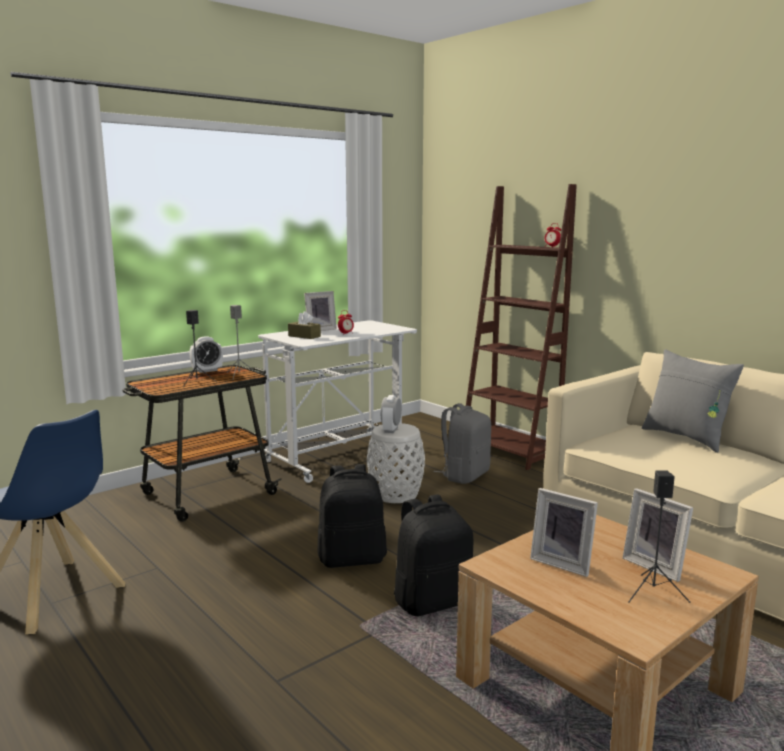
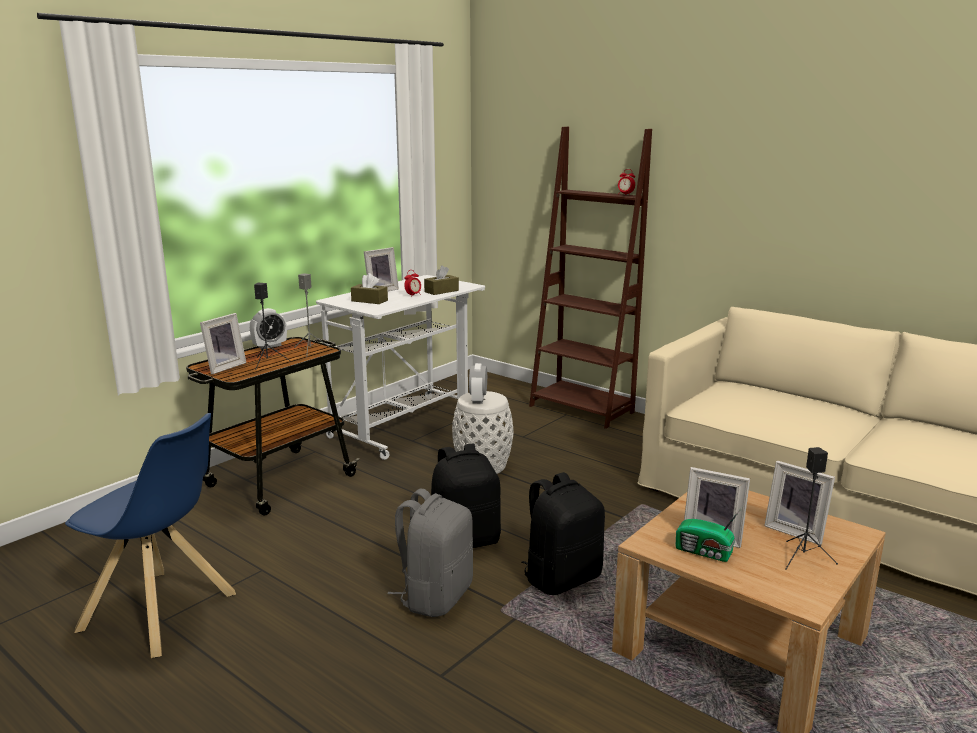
camera: 10 degrees left, 5 degrees up
(156, 384) = (223, 367): none -> picture frame
(374, 332) = (441, 291): none -> brown tissue box
(464, 476) = (545, 439): grey backpack -> grey backpack (435, 596)
(546, 578) = (705, 552): none -> radio
(685, 438) = (777, 394): grey pillow -> none

